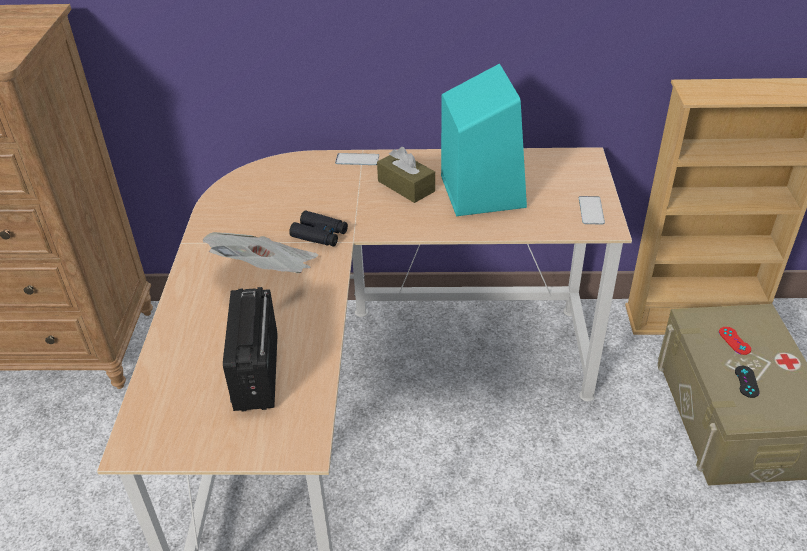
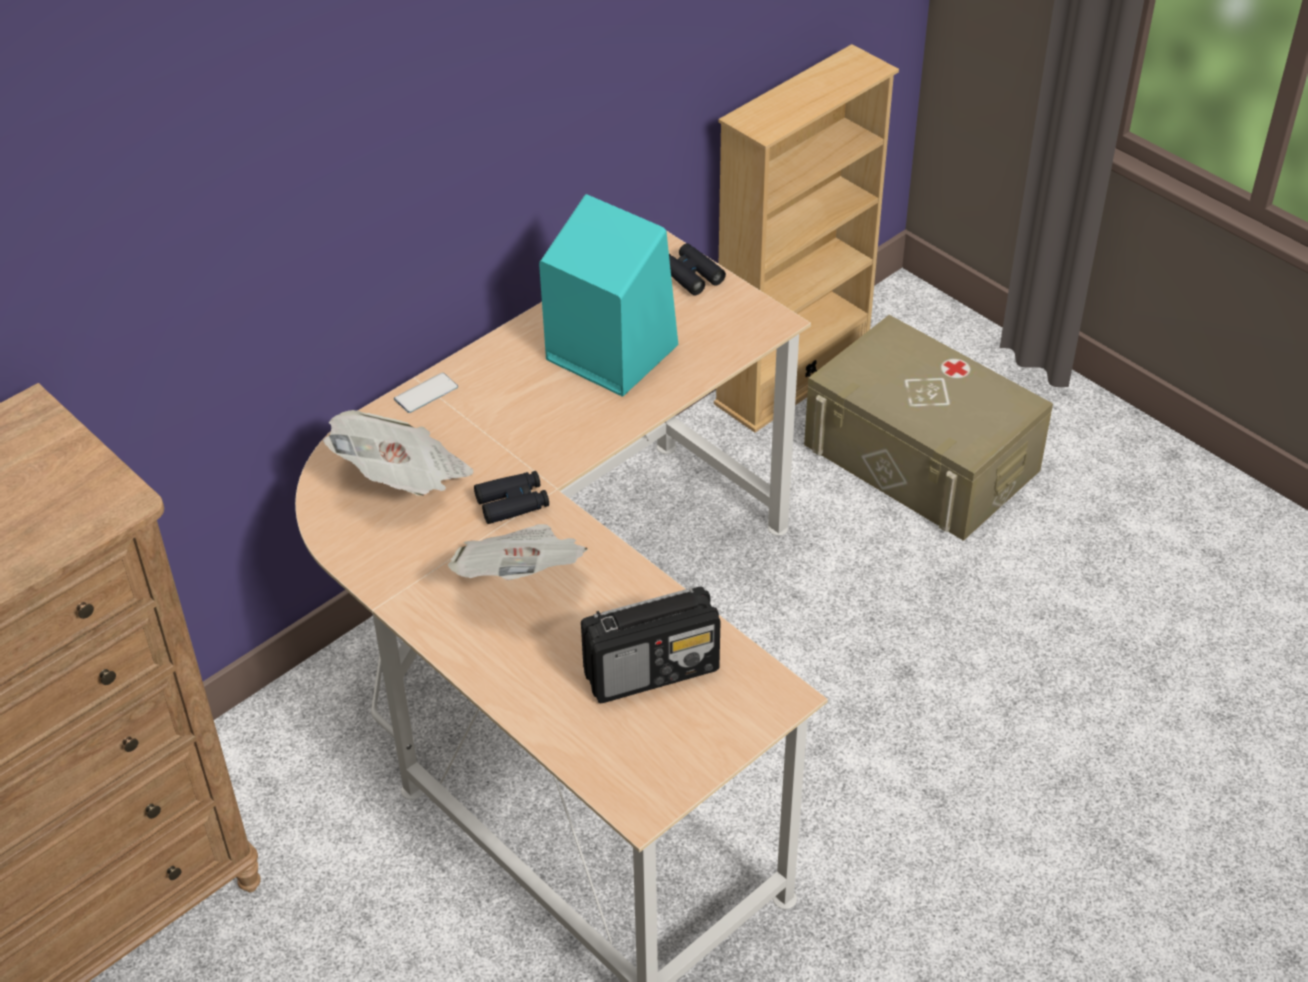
camera: 45 degrees left, 5 degrees up
(256, 373) = (653, 671): radio -> radio turned 60 degrees counterclockwise
(287, 192) = (403, 479): none -> newspaper
(406, 186) = (525, 393): brown tissue box -> none
(586, 177) = (691, 275): none -> black binoculars
(591, 210) = (740, 312): phone -> none
(734, 341) = (895, 375): red game controller -> none
(746, 381) = (943, 411): black game controller -> none

